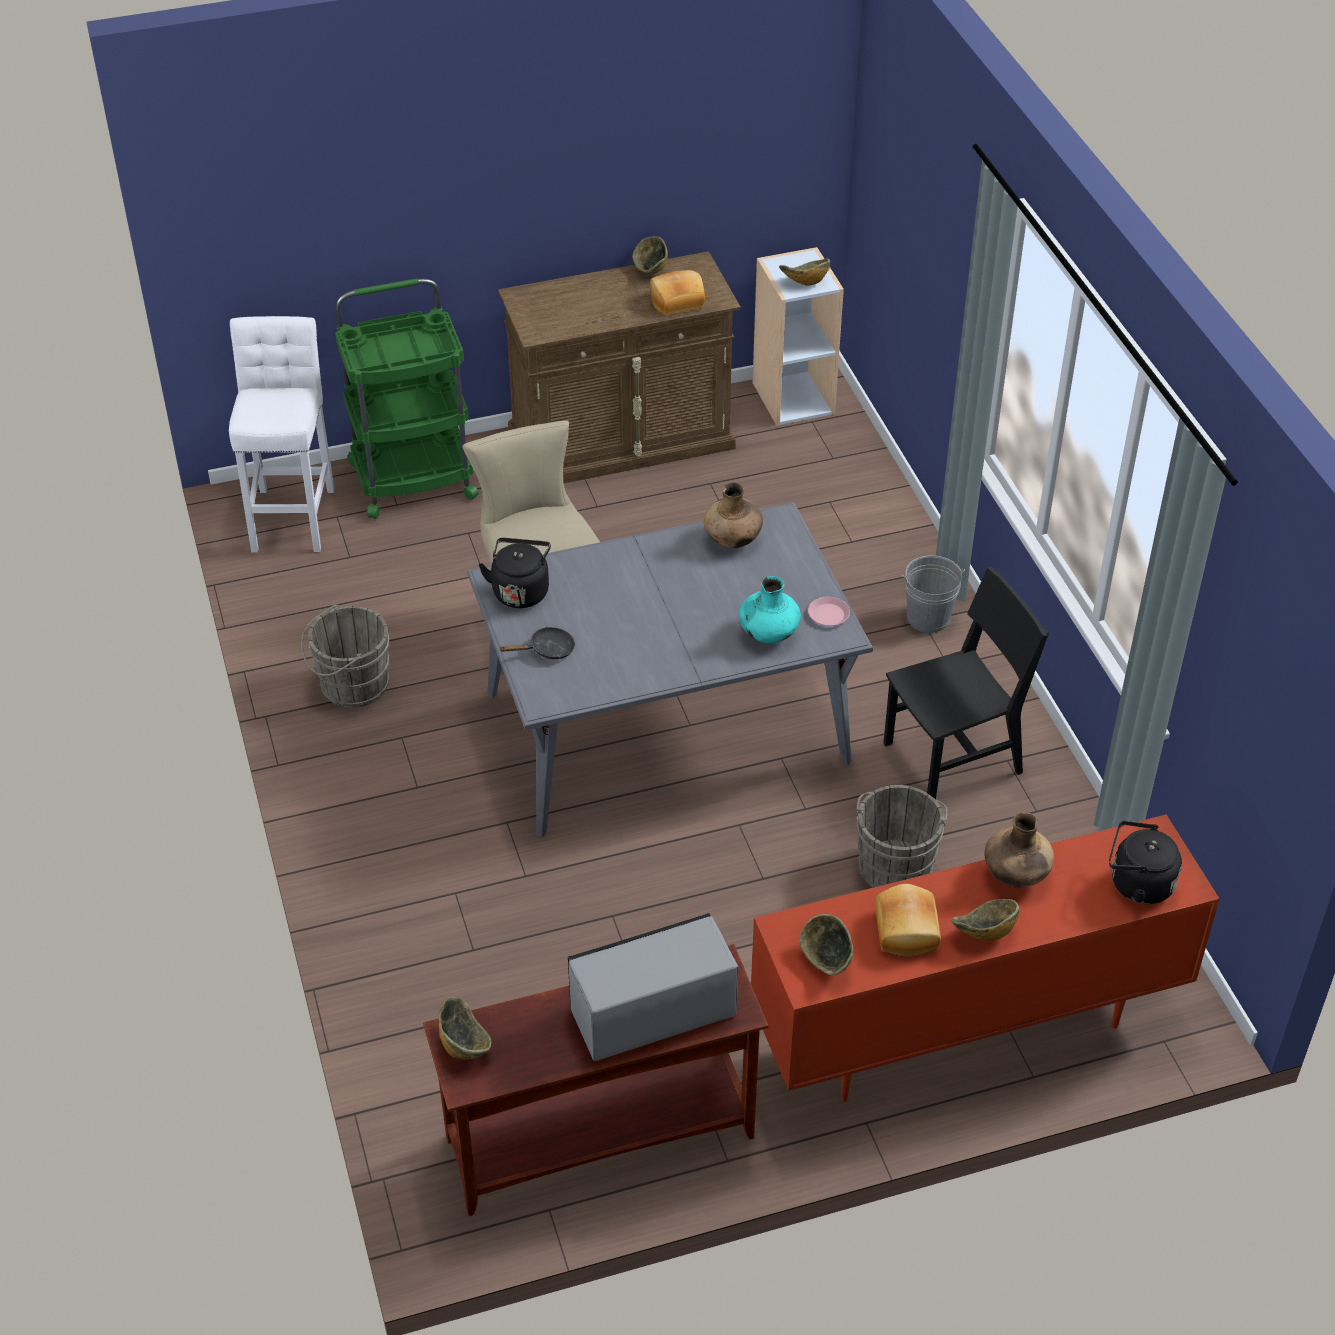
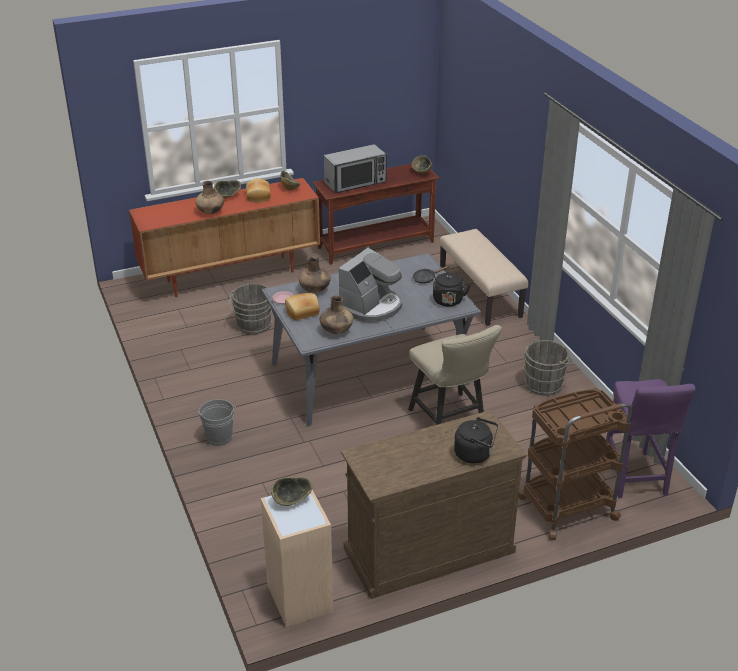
camera: 175 degrees right, 10 degrees down
(293, 515) = (634, 478): white stool -> purple stool
(389, 926) = (480, 295): none -> beige bench
(413, 481) = (567, 508): green cart -> brown cart
(651, 271) = (413, 477): bowl -> none
(665, 588) = (371, 307): none -> coffee machine
(676, 301) = (389, 452): bread -> bread (302, 312)
(768, 634) = (315, 290): turquoise vase -> brown vase
(953, 758) = (218, 368): black chair -> none
(1137, 884) = (161, 211): black kettle -> black kettle (475, 454)

